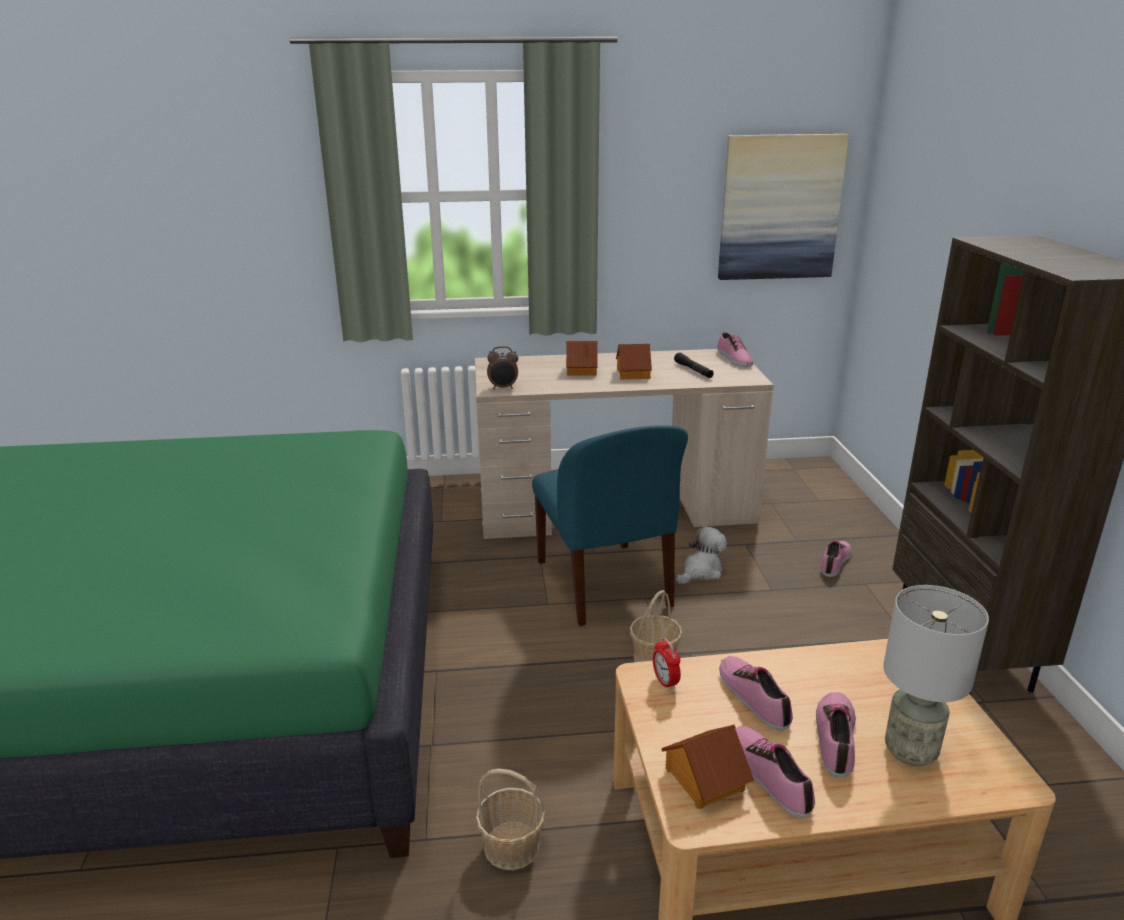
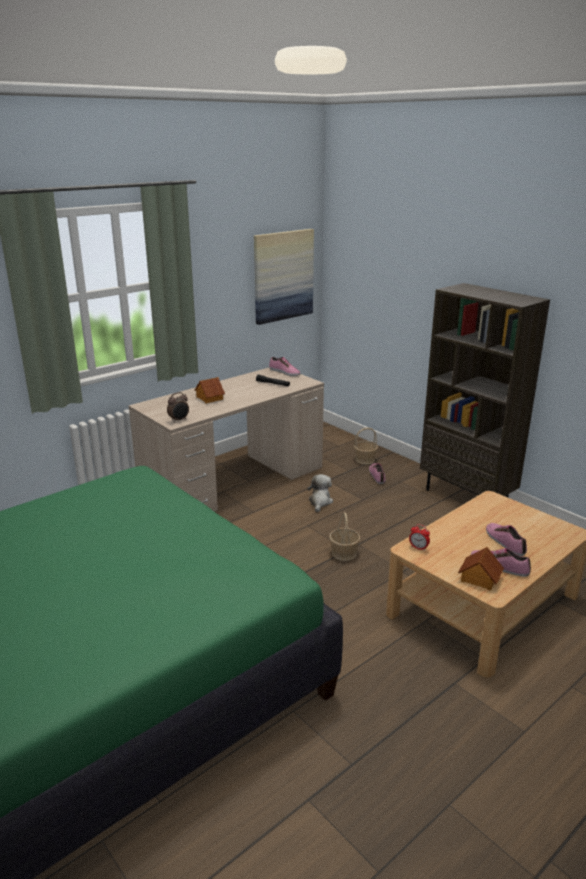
camera: 35 degrees left, 0 degrees up
(512, 847) = (375, 666): basket -> basket (365, 460)
(604, 585) = (279, 527): blue chair -> none
(634, 374) = (243, 393): toy house -> none
(754, 696) = (459, 539): shoe -> none
(909, 751) = (533, 535): grey table lamp -> none

